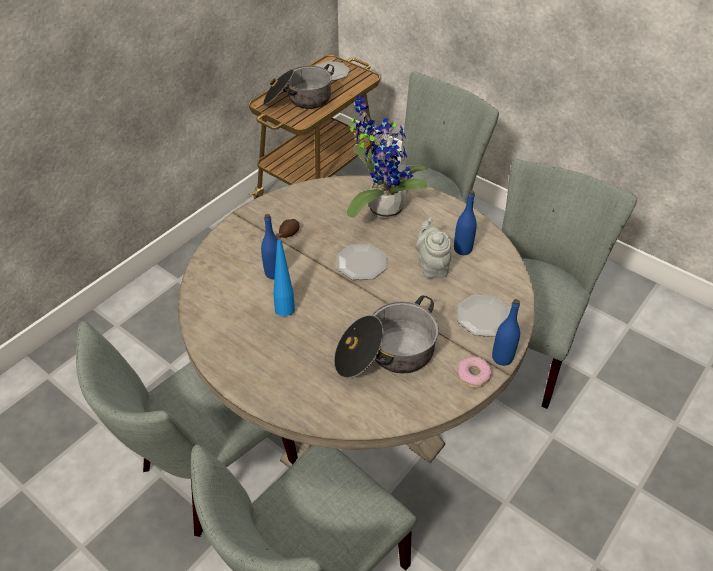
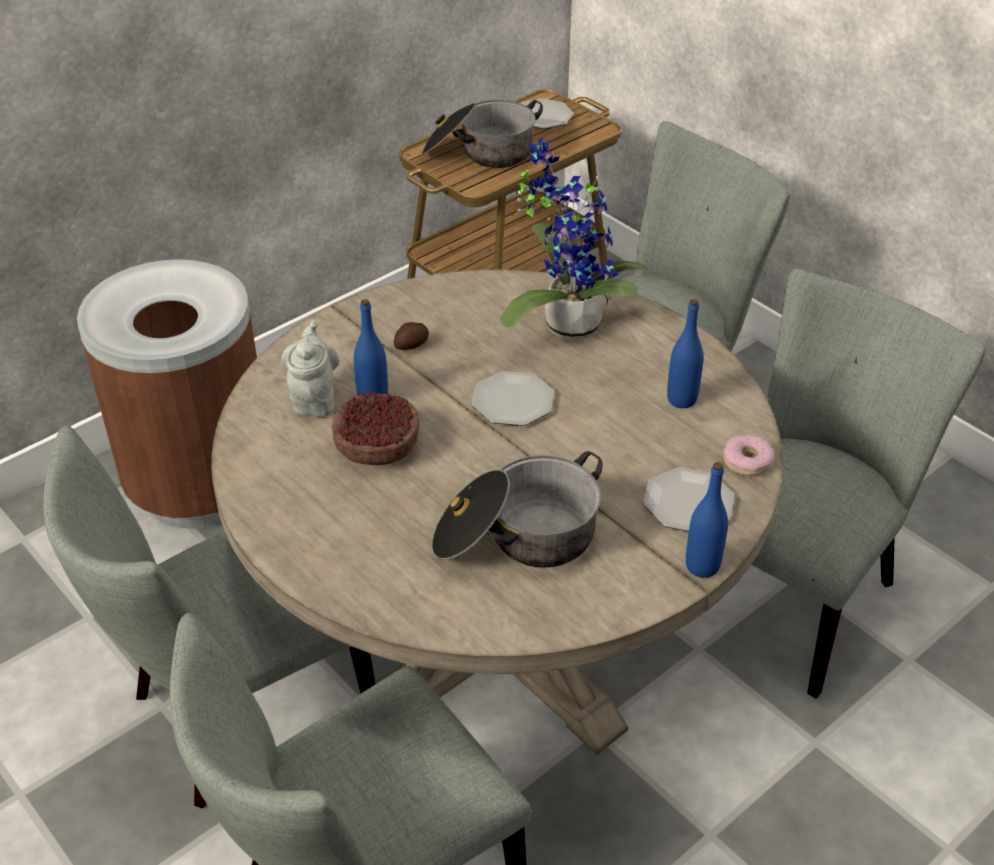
camera: 10 degrees right, 5 degrees down
(155, 326) = (200, 485): none -> brown trash can
(285, 304) = (378, 446): blue bottle -> bowl
(432, 266) = (625, 418): grey teapot -> grey teapot (314, 399)
(473, 375) = (647, 585): donut -> donut (747, 461)

